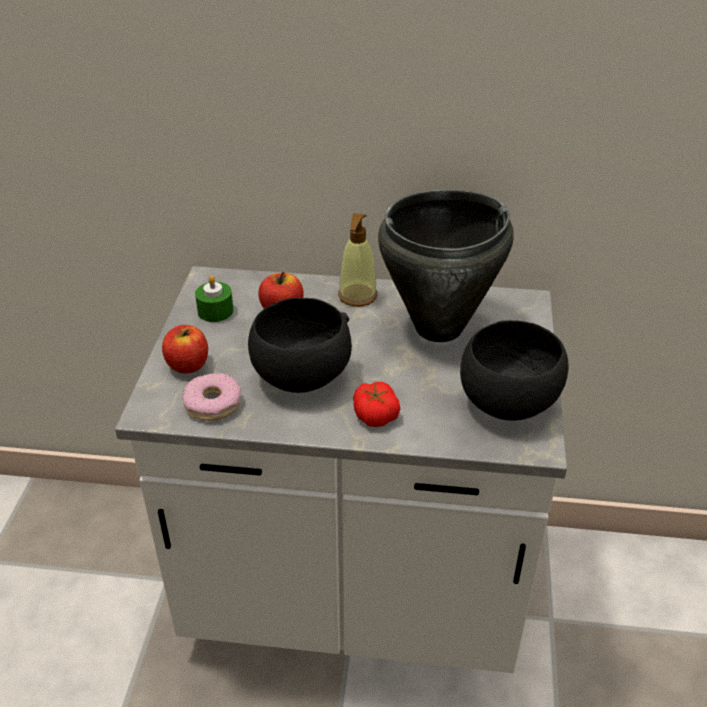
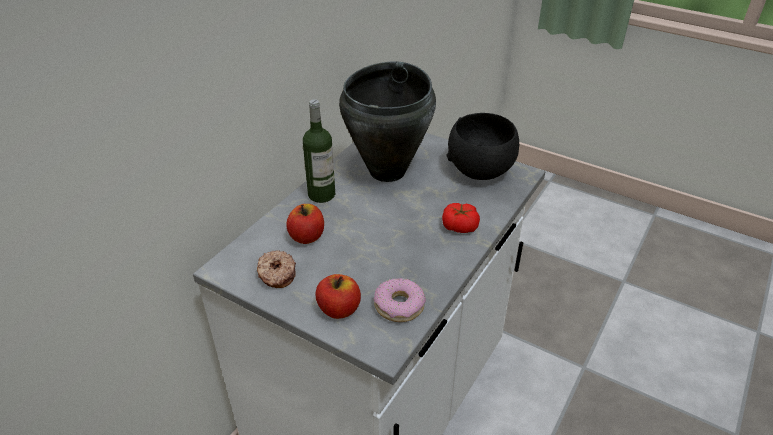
camera: 65 degrees left, 0 degrees up
(215, 311) = (276, 274): green candle -> donut
(299, 377) = (397, 250): black bowl -> none
(357, 296) = (321, 194): soap dispenser -> bottle

